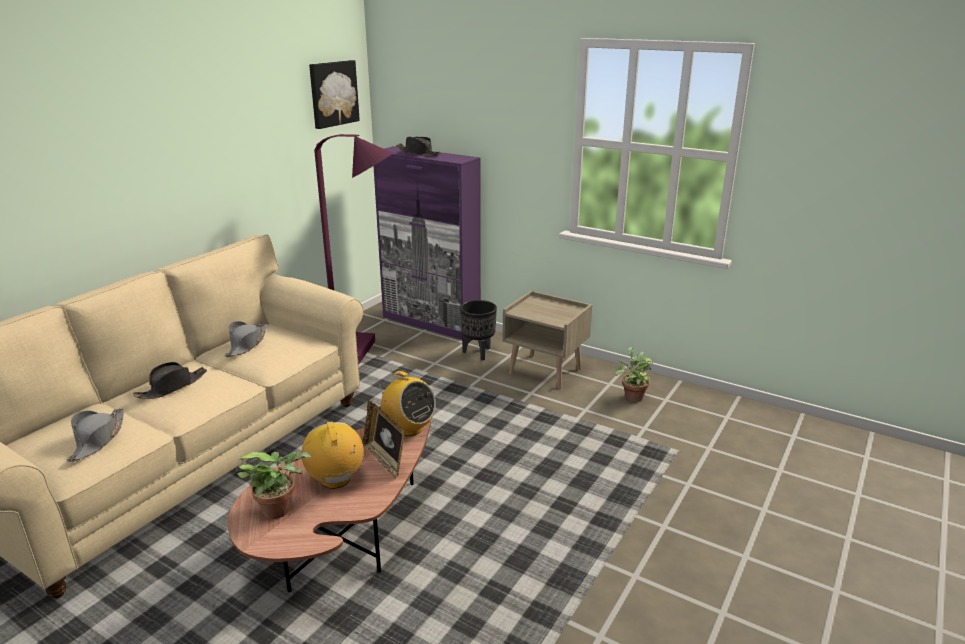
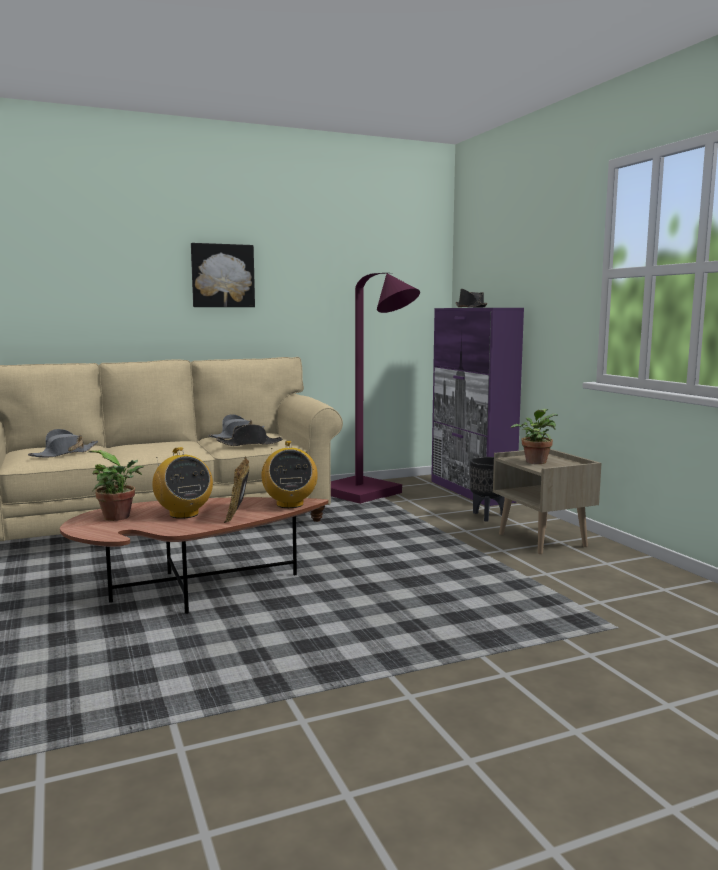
camera: 35 degrees right, 15 degrees down
(172, 387) = (154, 446): black hat -> black hat (250, 444)
(333, 93) = (406, 254): picture -> picture (222, 276)
(336, 480) = (183, 514): radio -> radio turned 135 degrees clockwise
(632, 396) = (621, 577): potted plant -> potted plant (535, 461)

